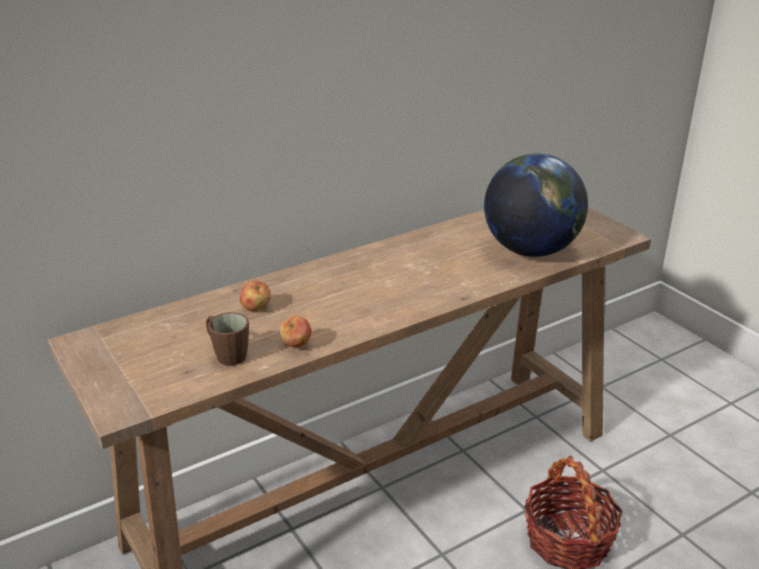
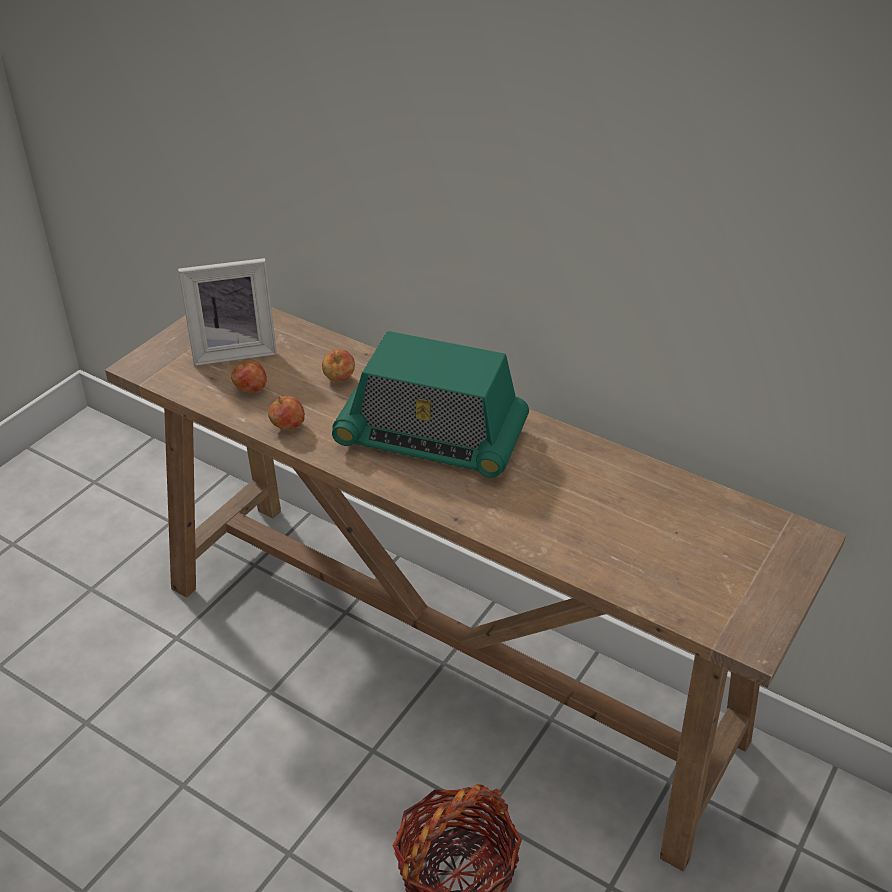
camera: 65 degrees right, 10 degrees up
(157, 352) = (233, 350): none -> picture frame
(227, 354) = (250, 390): brown mug -> apple
(366, 286) = (431, 437): none -> radio
(531, 251) = (622, 551): globe -> none

